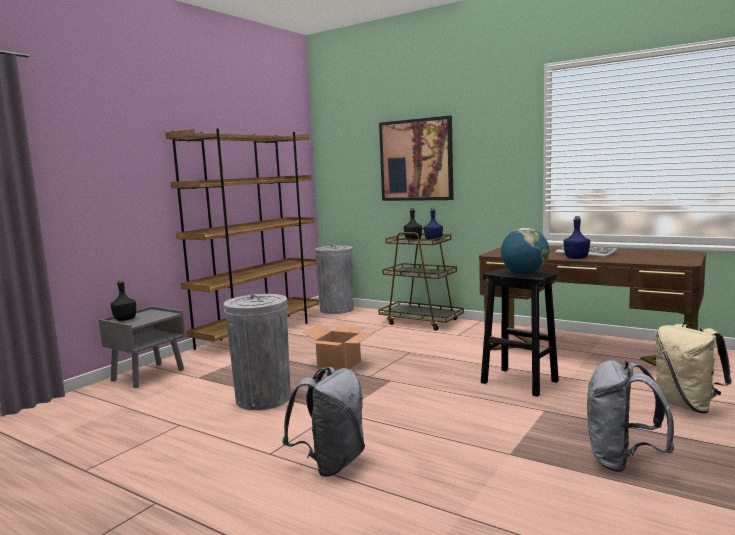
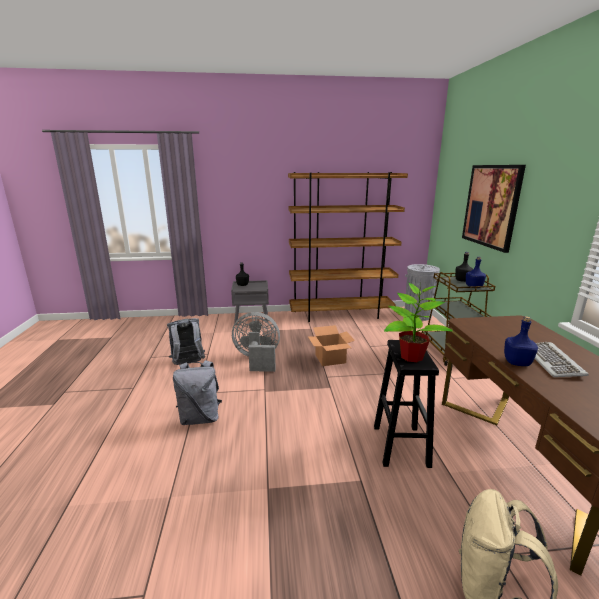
camera: 50 degrees right, 10 degrees up
(263, 398) = (257, 359): grey trash can -> grey fan
(524, 274) = (410, 356): globe -> potted plant
(622, 461) = (308, 565): grey backpack -> grey backpack (188, 364)

